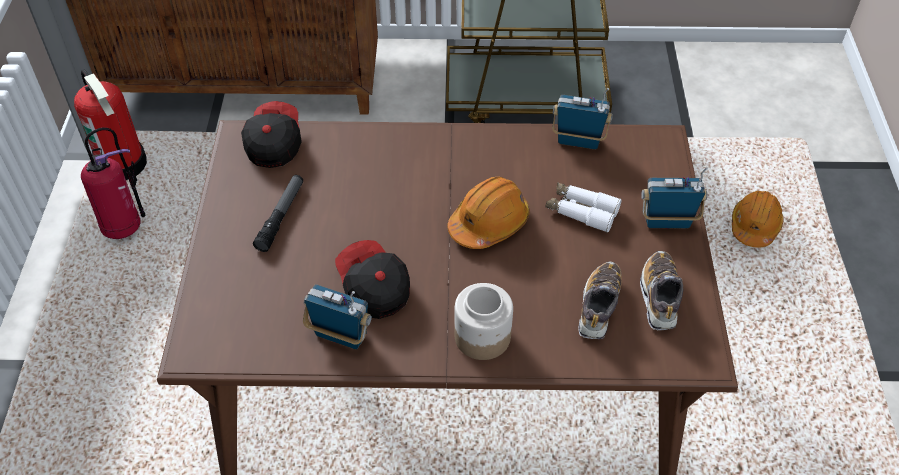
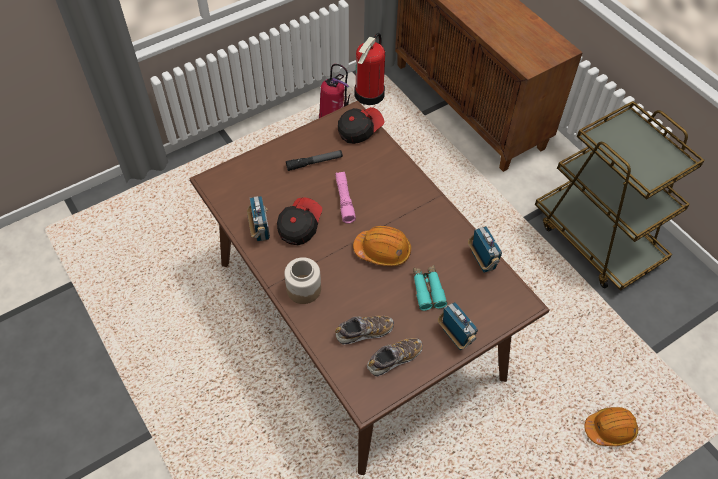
camera: 55 degrees right, 5 degrees up
(374, 218) = (344, 200): none -> pink flashlight
(581, 211) = (427, 290): white binoculars -> turquoise binoculars

